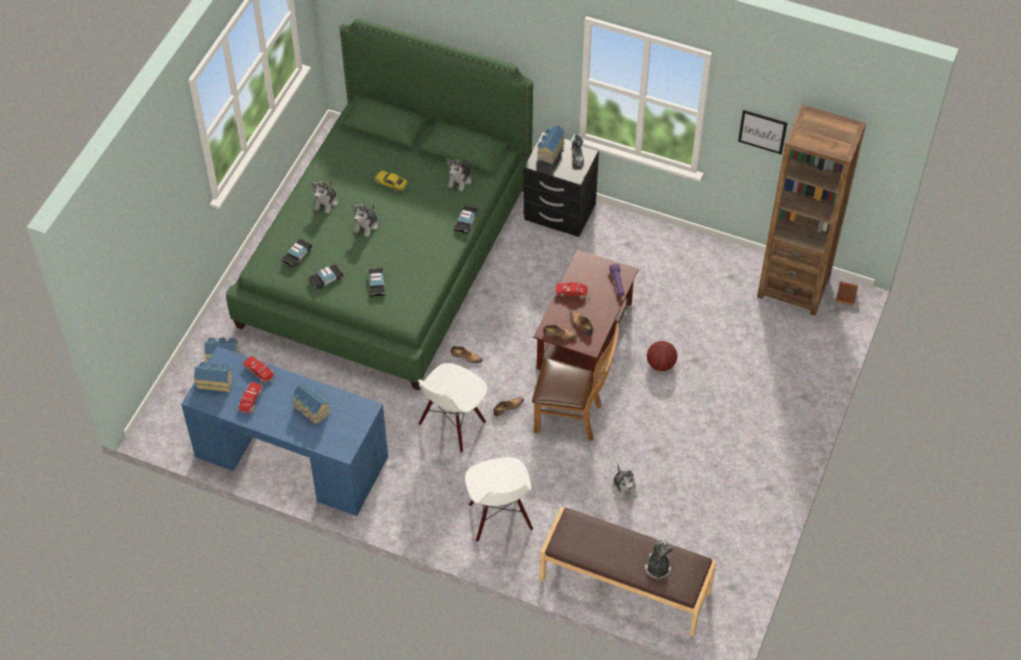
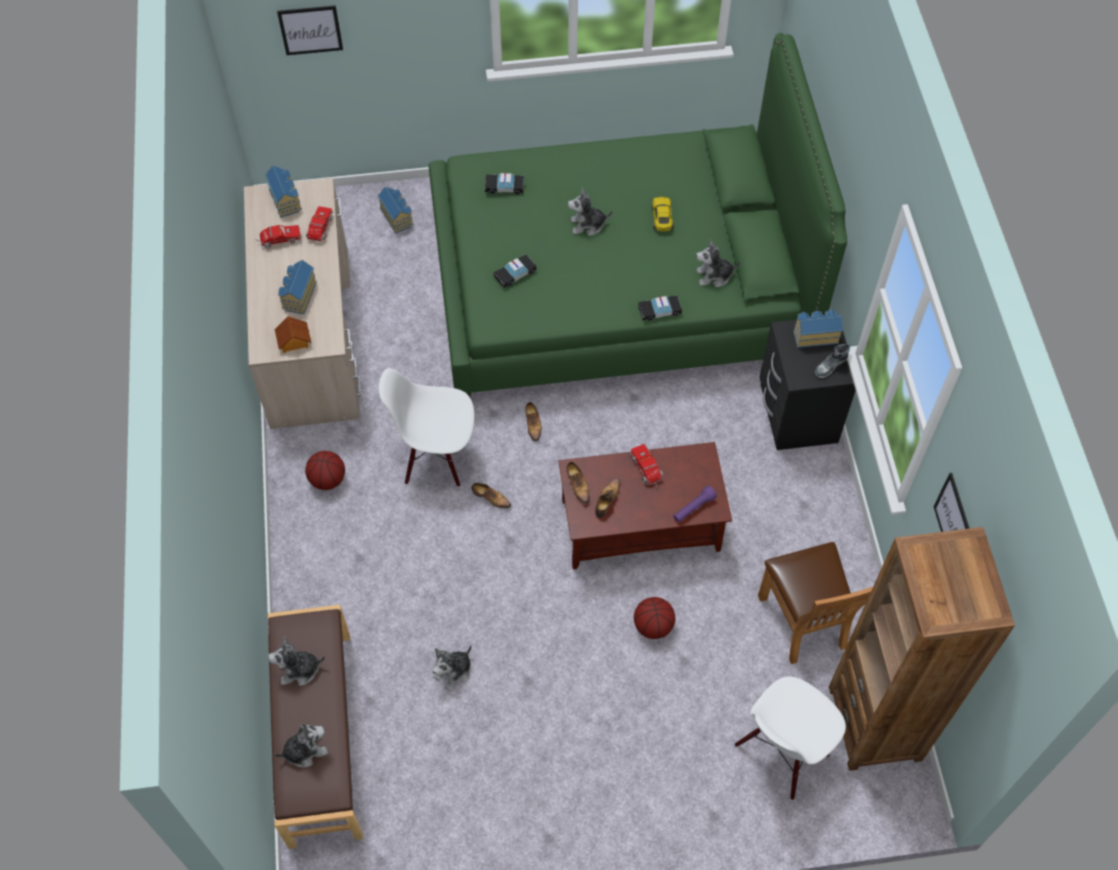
camera: 60 degrees right, 5 degrees up
(134, 265) = (310, 30): none -> picture
(291, 456) = (311, 335): blue desk -> beige desk
(326, 202) = (593, 175): plush toy -> plush toy (299, 670)
(326, 279) = (492, 227): toy car -> none
(426, 497) = (328, 480): none -> basketball
(499, 517) = (341, 562): white chair -> white chair (782, 752)
(572, 418) = (518, 569): brown chair -> brown chair (806, 626)
(846, 296) = (908, 795): toy house -> toy house (294, 341)

